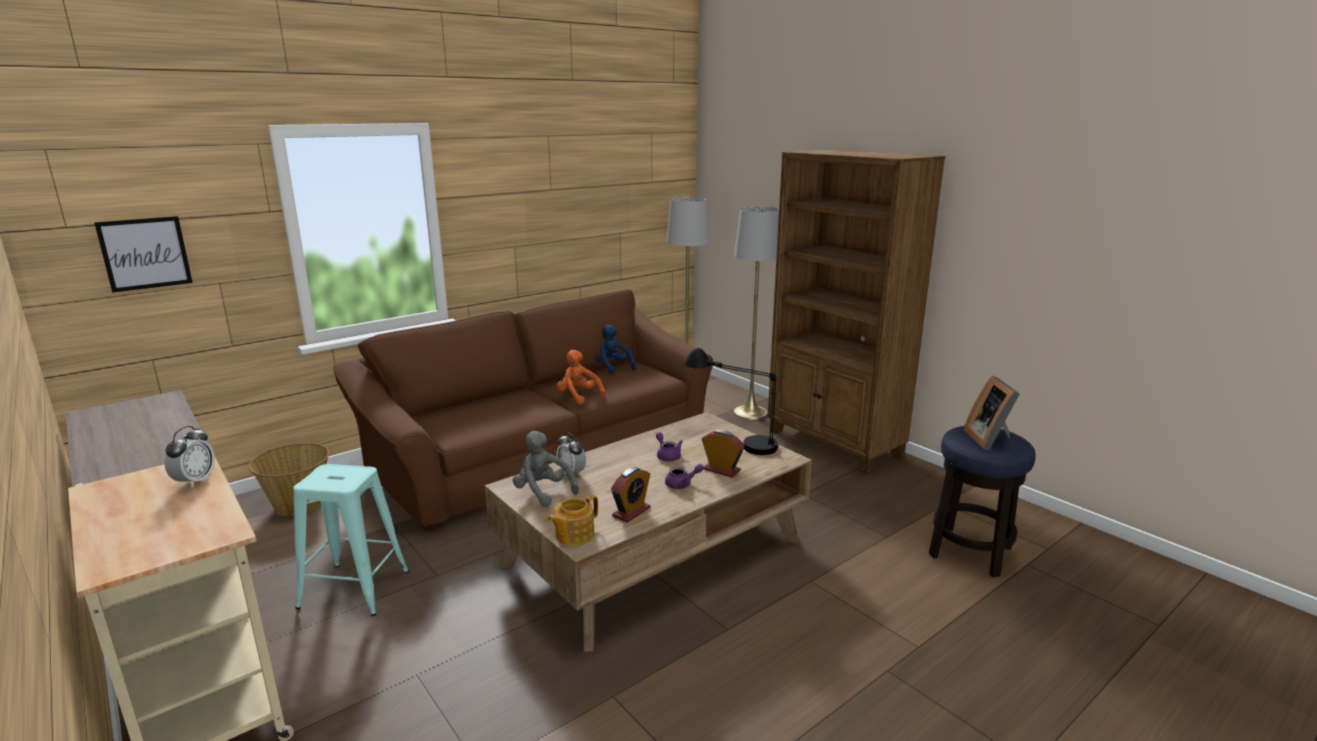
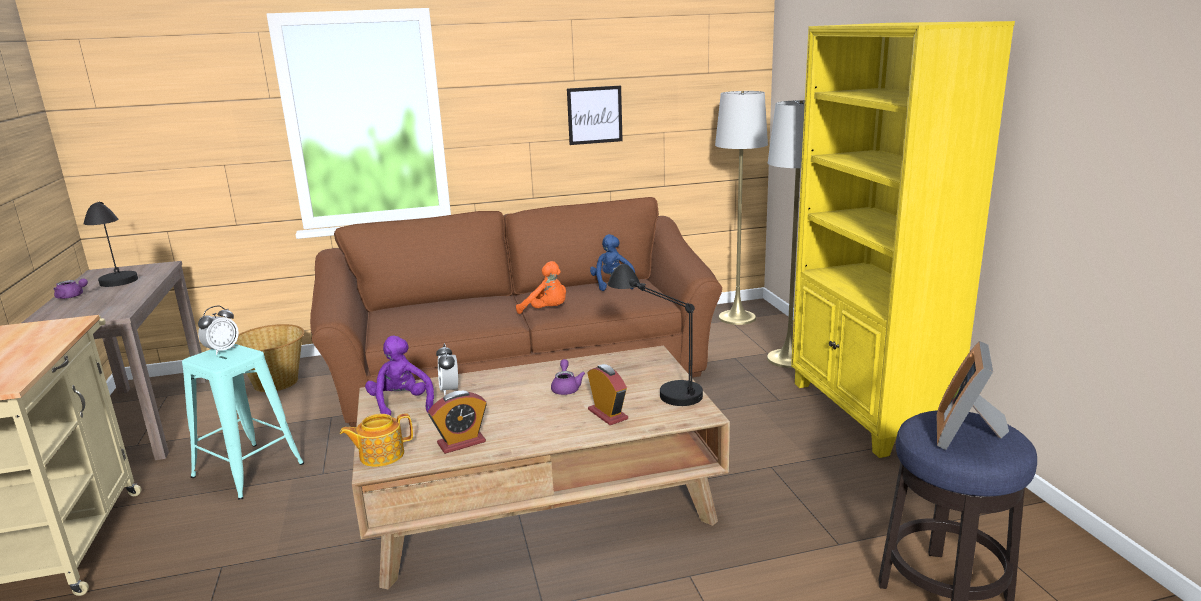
camera: 25 degrees right, 0 degrees up
(145, 253) = (158, 133): picture -> picture (594, 115)
(149, 427) = (120, 289): none -> black table lamp
(195, 481) = (51, 337): alarm clock -> alarm clock (222, 350)
(543, 492) = (401, 405): grey plush toy -> purple plush toy
(579, 396) = (547, 311): orange plush toy -> orange plush toy turned 135 degrees clockwise
(682, 484) = (547, 423): purple teapot -> purple teapot (72, 296)
(834, 444) = (867, 412): brown bookcase -> yellow bookcase

